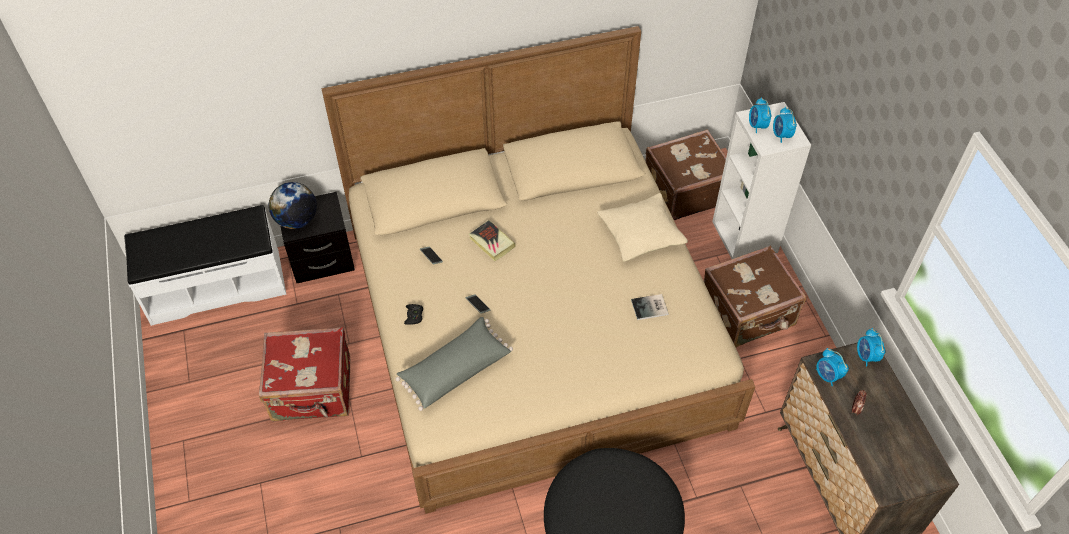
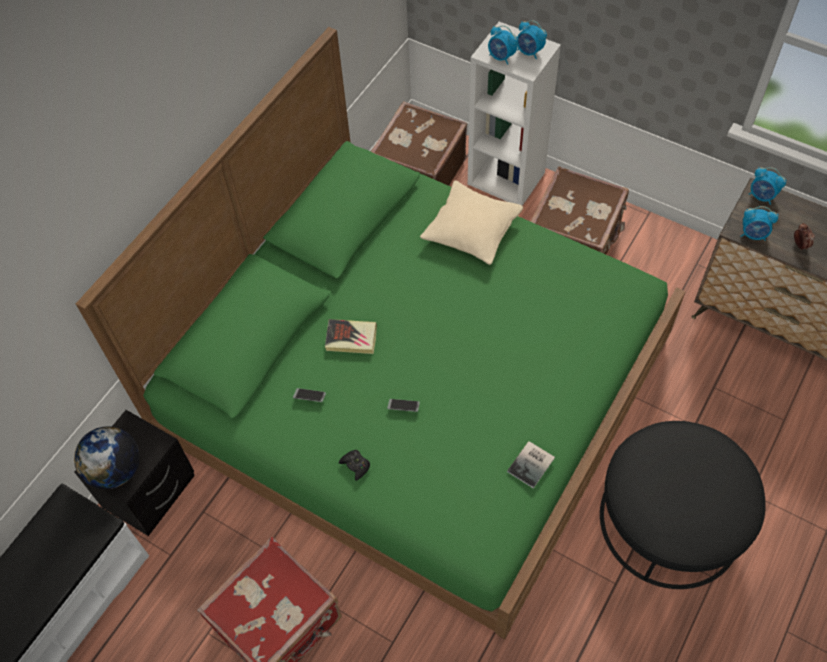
camera: 40 degrees left, 5 degrees up
(454, 369) = (448, 483): grey pillow -> none
(534, 324) = (415, 389): beige bed -> green bed
(650, 308) = (550, 289): book -> book (532, 464)

